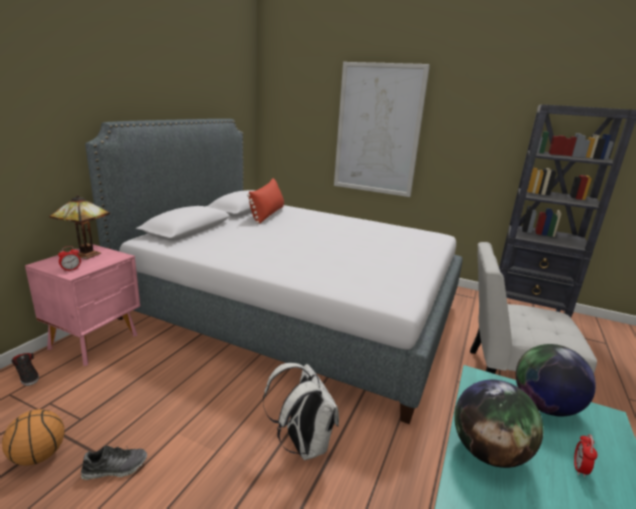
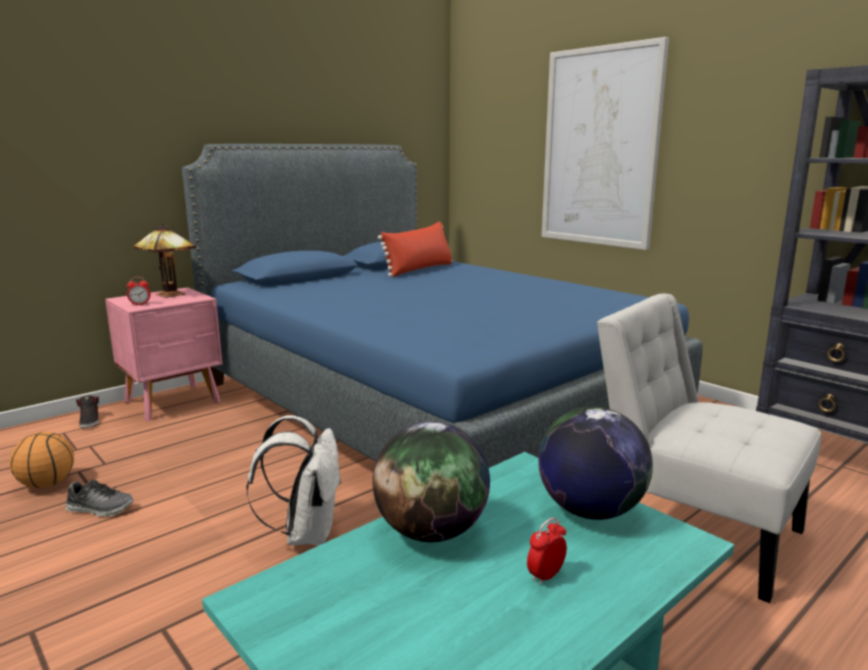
camera: 25 degrees right, 5 degrees down
(294, 311) = (427, 402): grey bed -> blue bed

